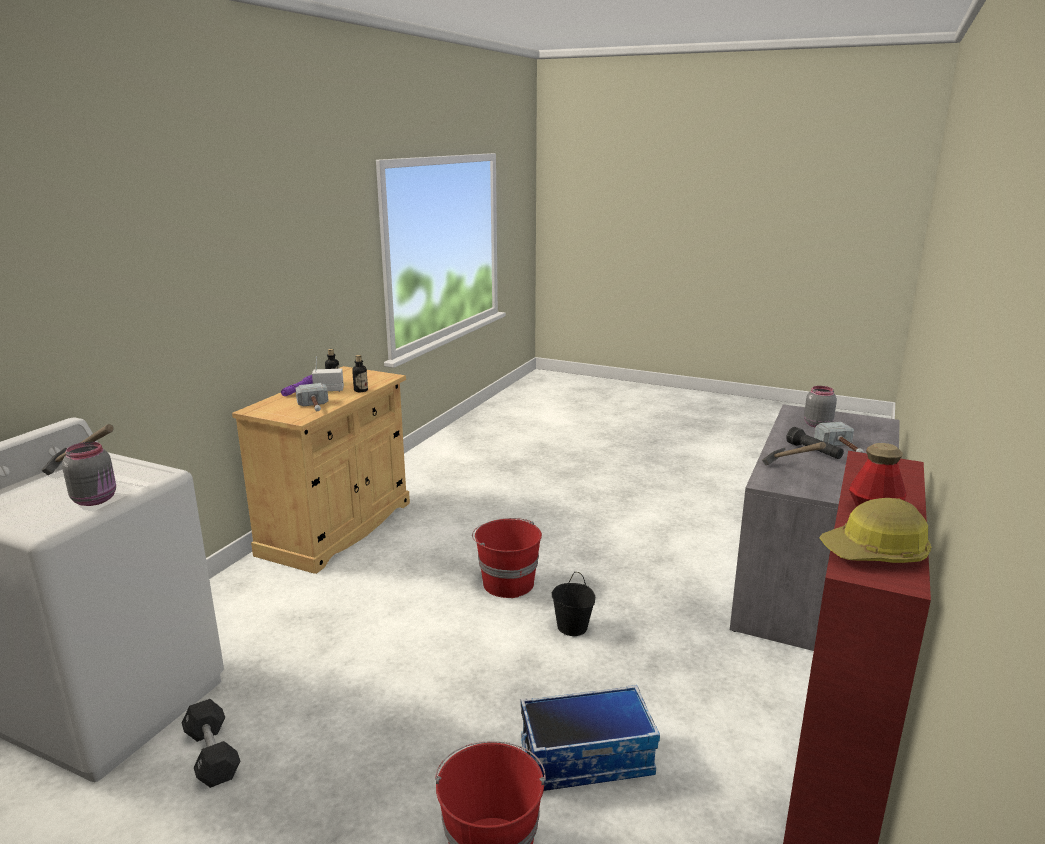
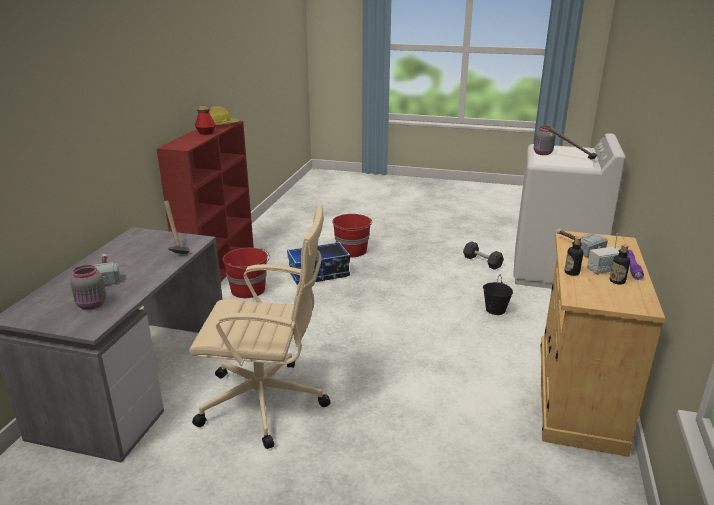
camera: 170 degrees right, 5 degrees up
(507, 583) = (388, 354): red bucket -> red bucket (248, 290)
(573, 627) = (332, 327): black bucket -> black bucket (495, 310)
(652, 549) = (267, 402): none -> beige office chair
(814, 452) = (134, 269): black flashlight -> none

